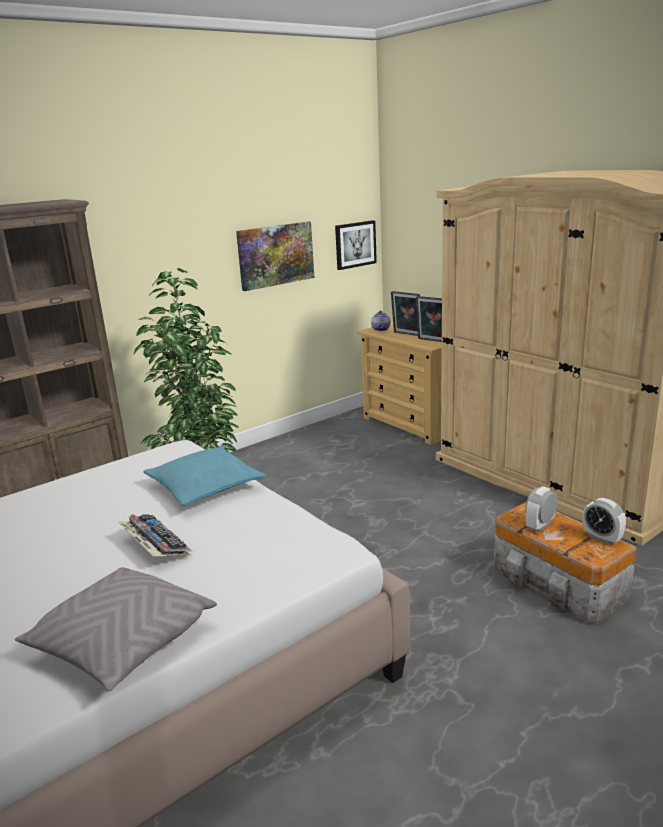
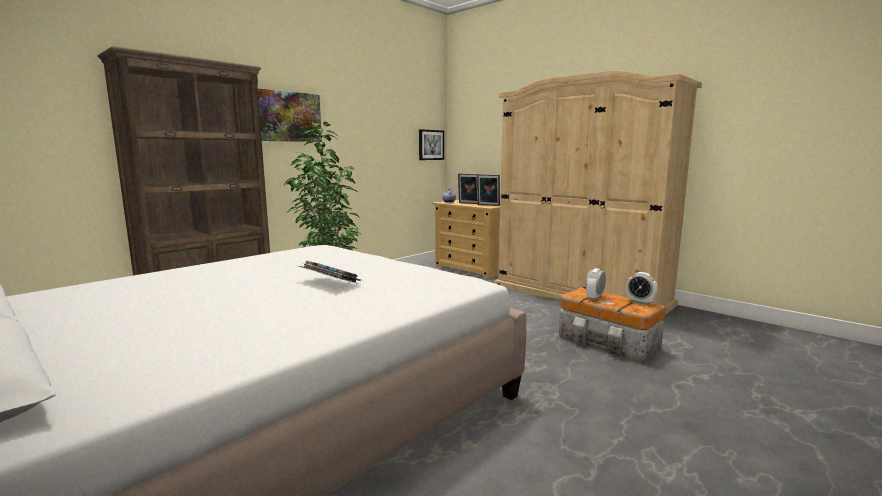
camera: 10 degrees left, 10 degrees down
(122, 643) = (323, 324): grey pillow -> none
(205, 486) = (353, 260): turquoise pillow -> none
(275, 255) = (379, 142): picture -> picture (287, 116)

